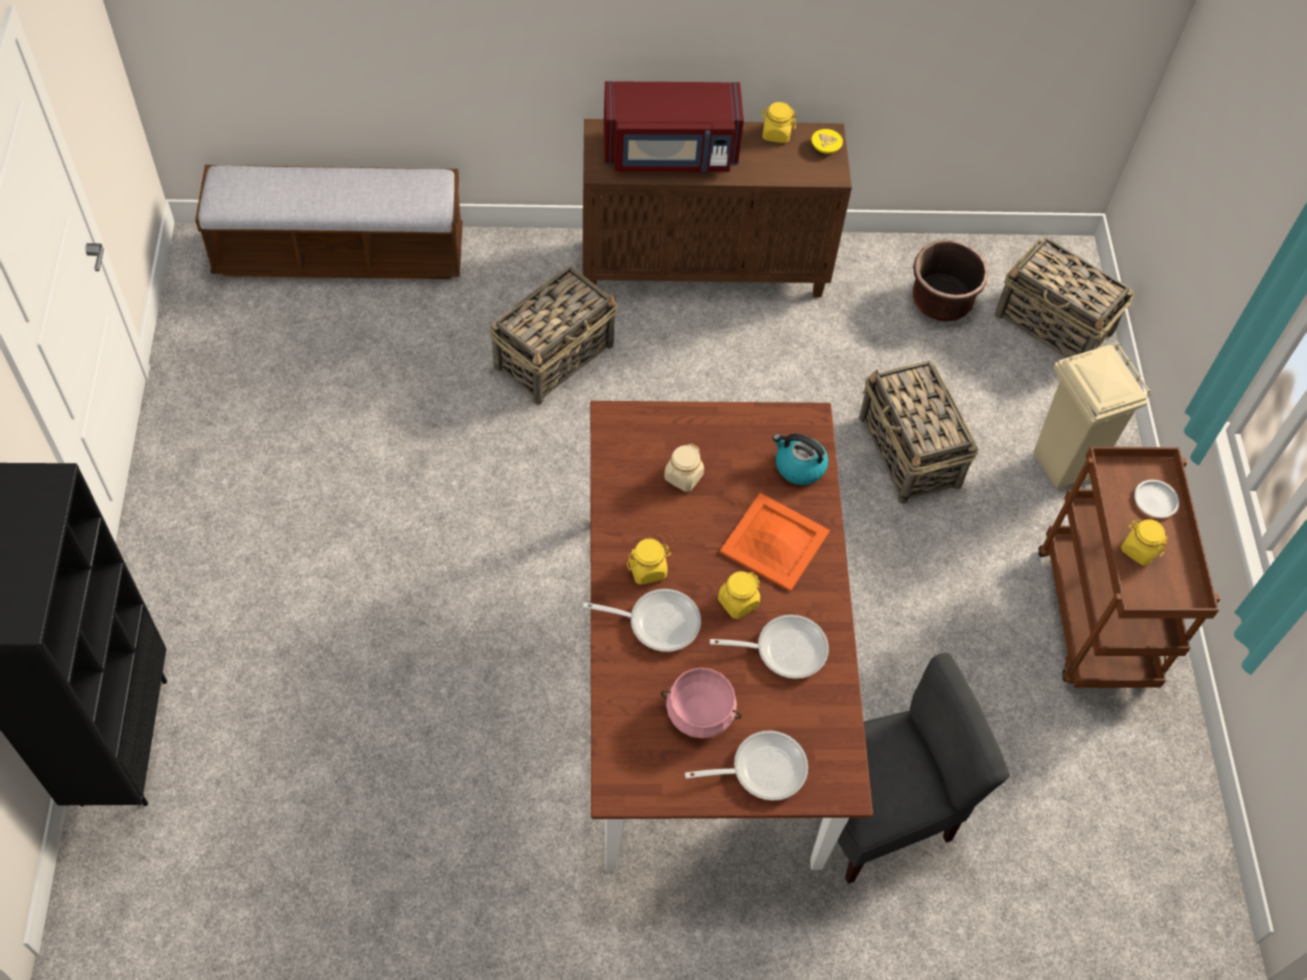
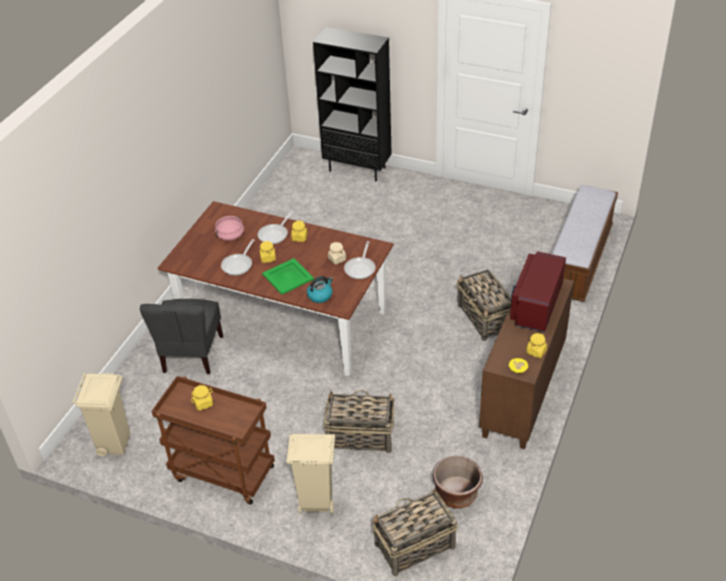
camera: 120 degrees right, 15 degrees down
(761, 769) = (196, 244): frying pan -> frying pan (361, 268)
(775, 543) = (287, 276): orange tray -> green tray
(1148, 832) = (115, 443): none -> beige trash can
(1155, 500) = (224, 422): white plate -> none

